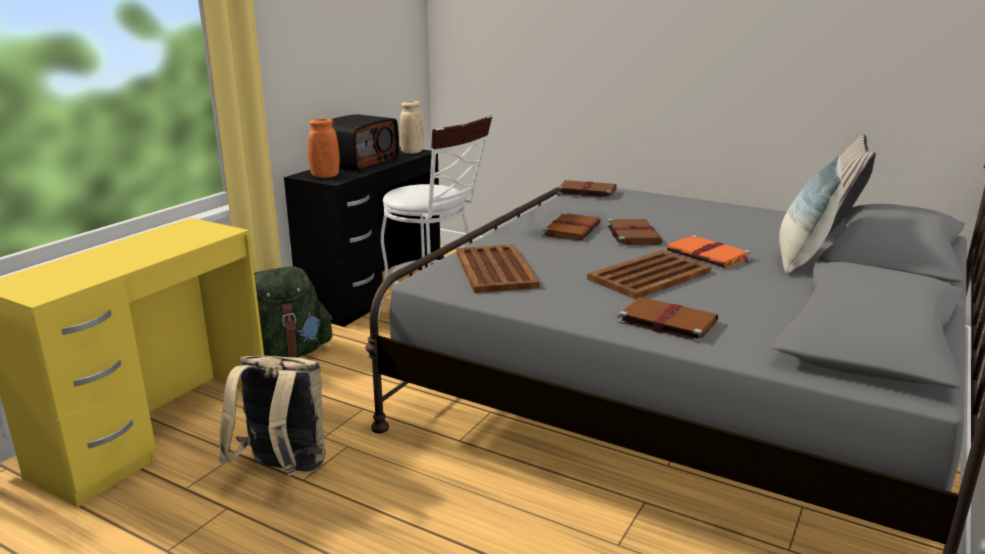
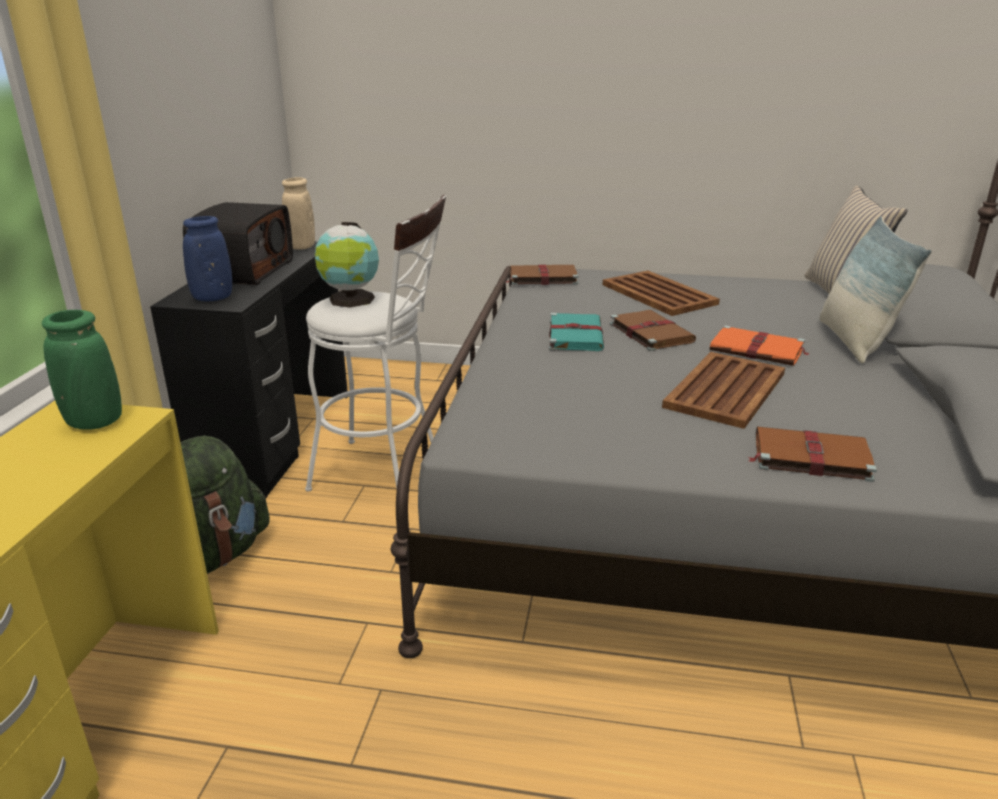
camera: 20 degrees left, 5 degrees up
(200, 230) = (94, 422): none -> green vase
(283, 470) = (313, 757): beige backpack -> none
(325, 176) = (213, 298): orange vase -> blue vase
(418, 188) = (350, 300): none -> globe
(495, 270) = (540, 412): brown tray -> brown tray (659, 295)
(572, 229) = (575, 335): brown book -> turquoise book

